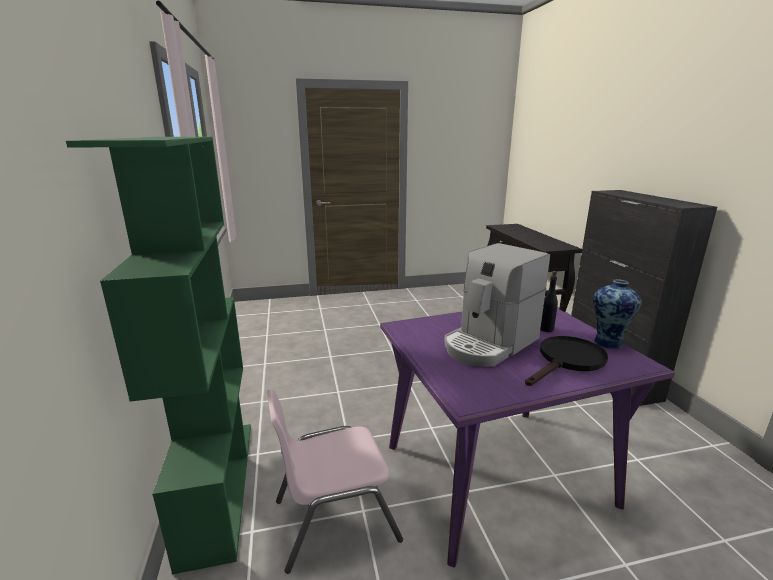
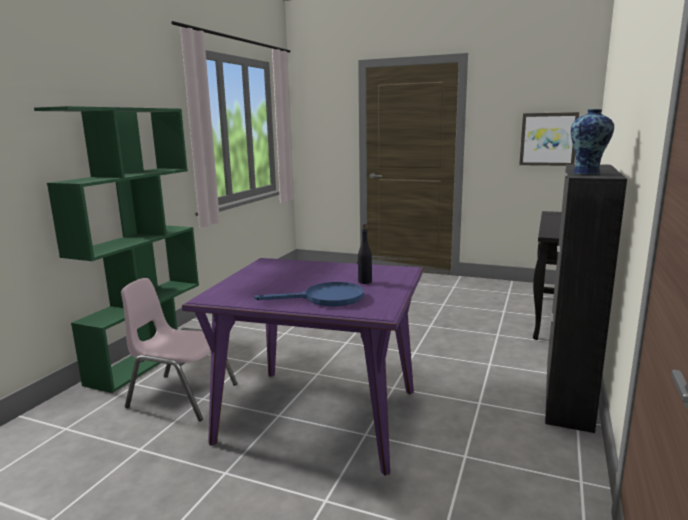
camera: 35 degrees right, 5 degrees down
(474, 163) = (548, 139): none -> picture
(489, 344) = (297, 280): coffee machine -> none
(567, 361) = (325, 299): black frying pan -> blue frying pan
(608, 342) = (392, 298): vase -> vase (587, 173)

